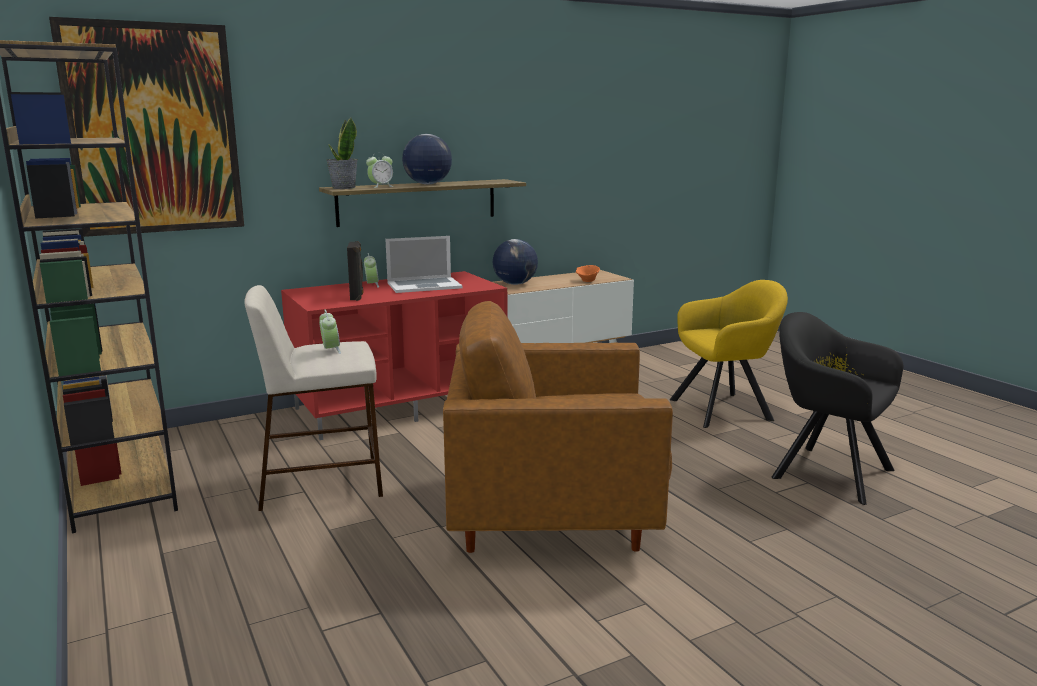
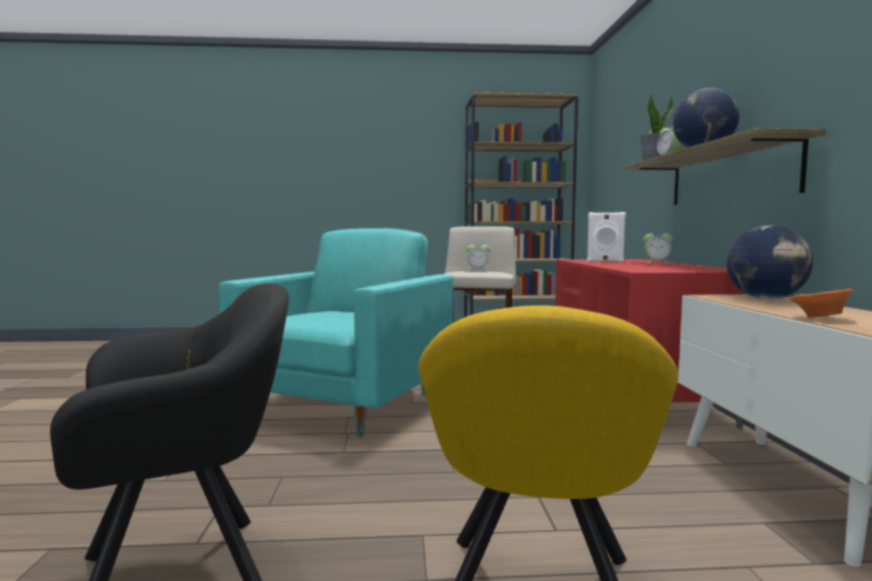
camera: 115 degrees right, 10 degrees down
(154, 129) = (617, 134): picture -> none
(357, 296) = (605, 261): black speaker -> white speaker
(424, 285) = (653, 266): laptop -> none
(552, 515) = (346, 406): brown armchair -> turquoise armchair

